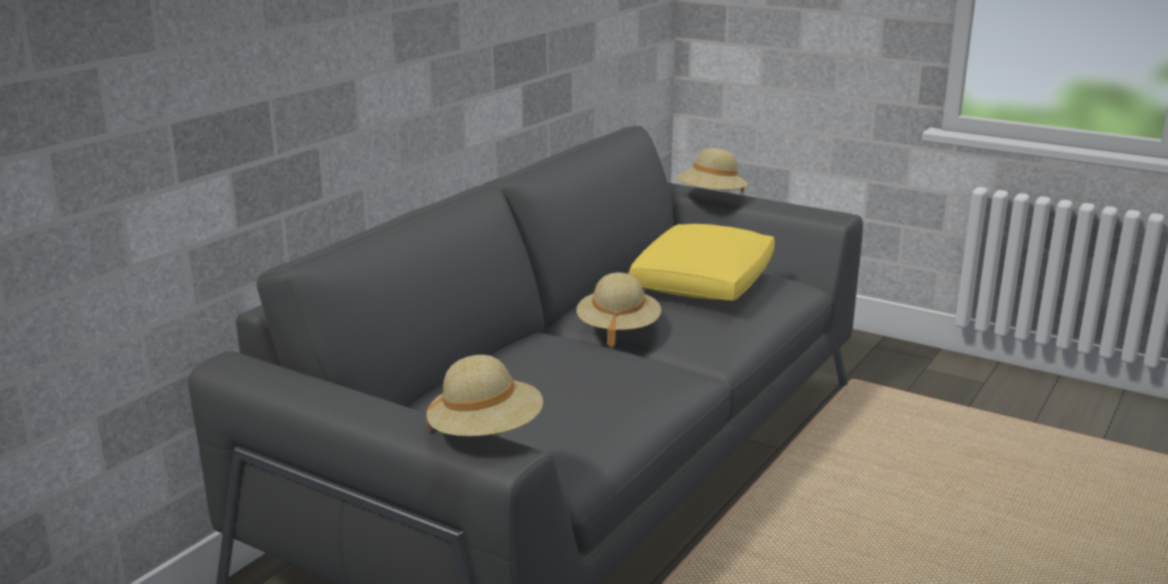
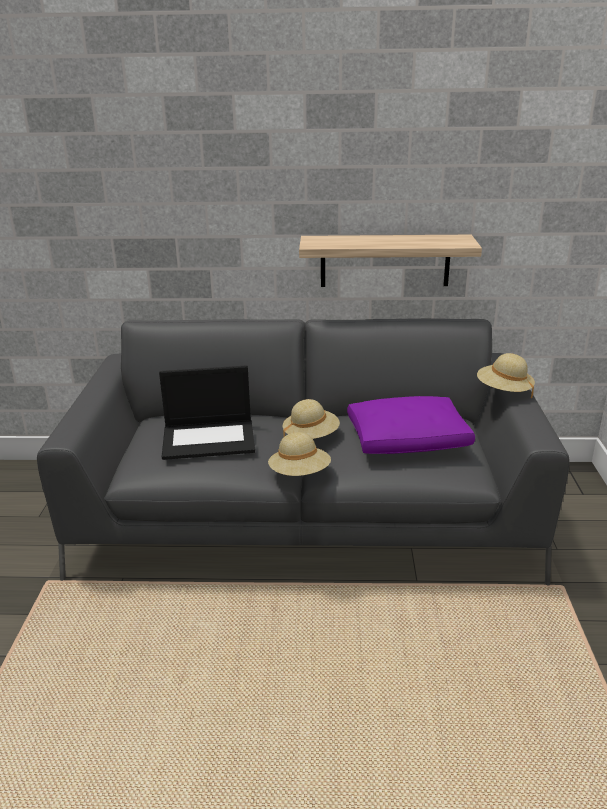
camera: 60 degrees right, 5 degrees up
(486, 433) = (78, 429): beige hat -> beige hat (300, 474)
(509, 78) = (385, 261): none -> shelf
(559, 382) = (210, 439): none -> laptop
(703, 282) = (408, 440): yellow pillow -> purple pillow

